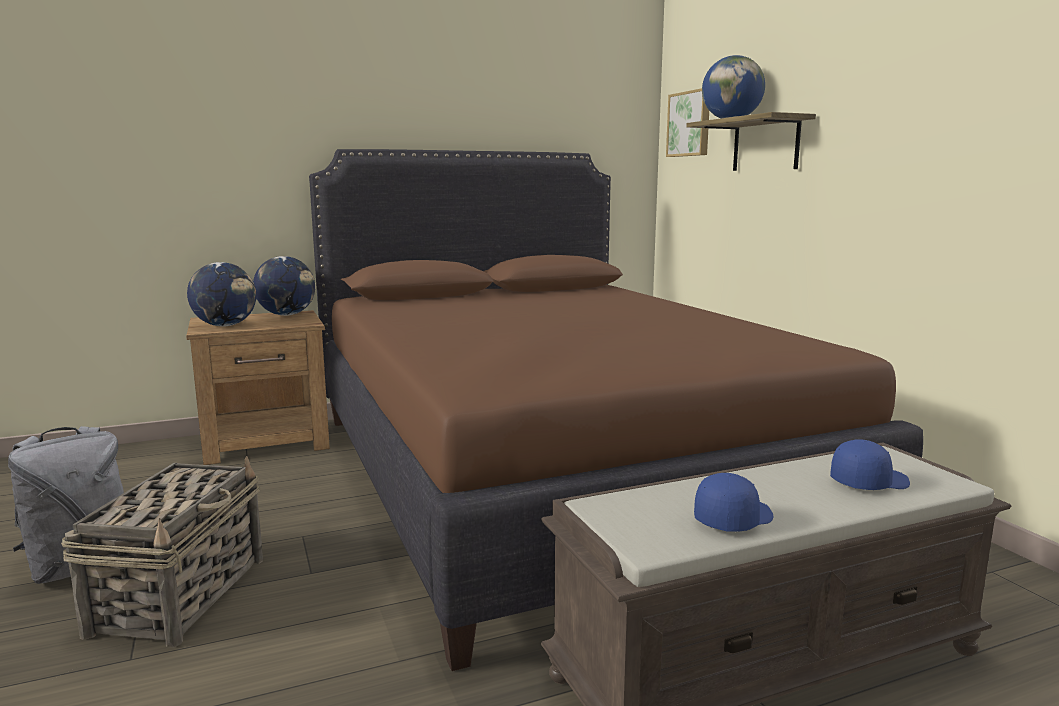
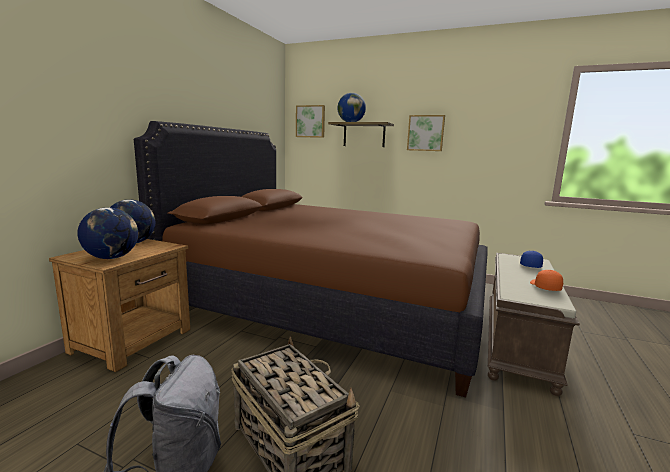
camera: 45 degrees left, 0 degrees up
(732, 518) = (544, 287): blue cap -> orange cap
(875, 129) = (425, 133): none -> picture

